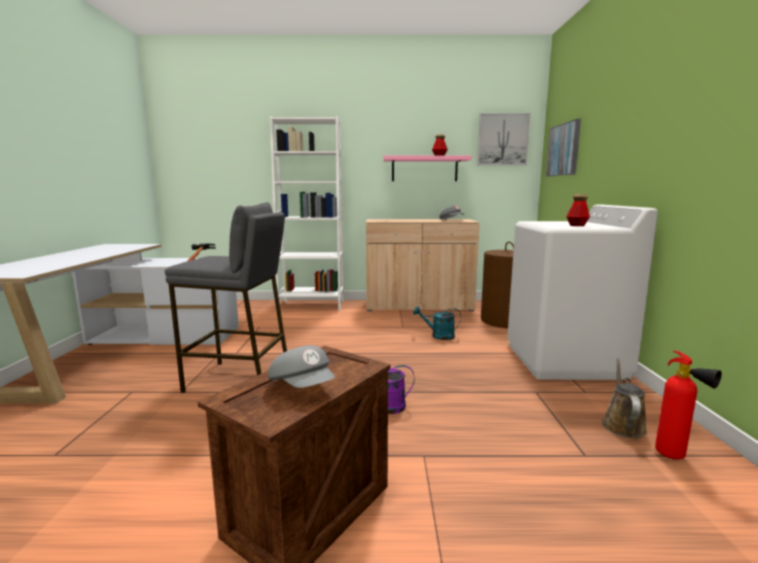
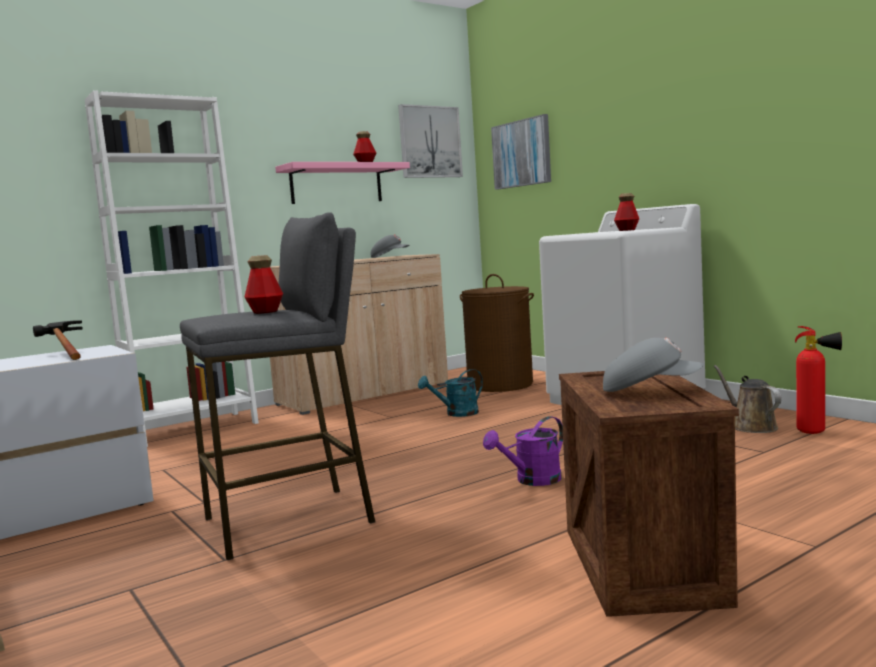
camera: 35 degrees left, 5 degrees down
(224, 260) = (265, 312): none -> bottle

